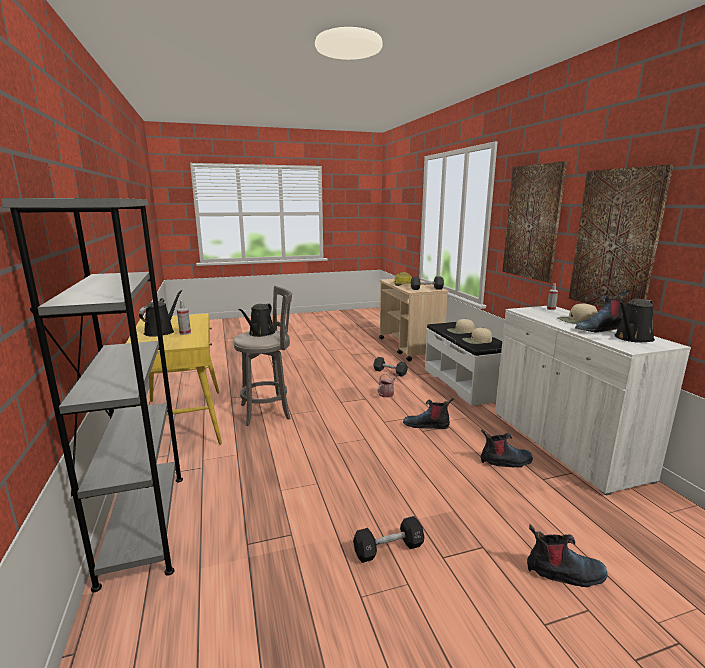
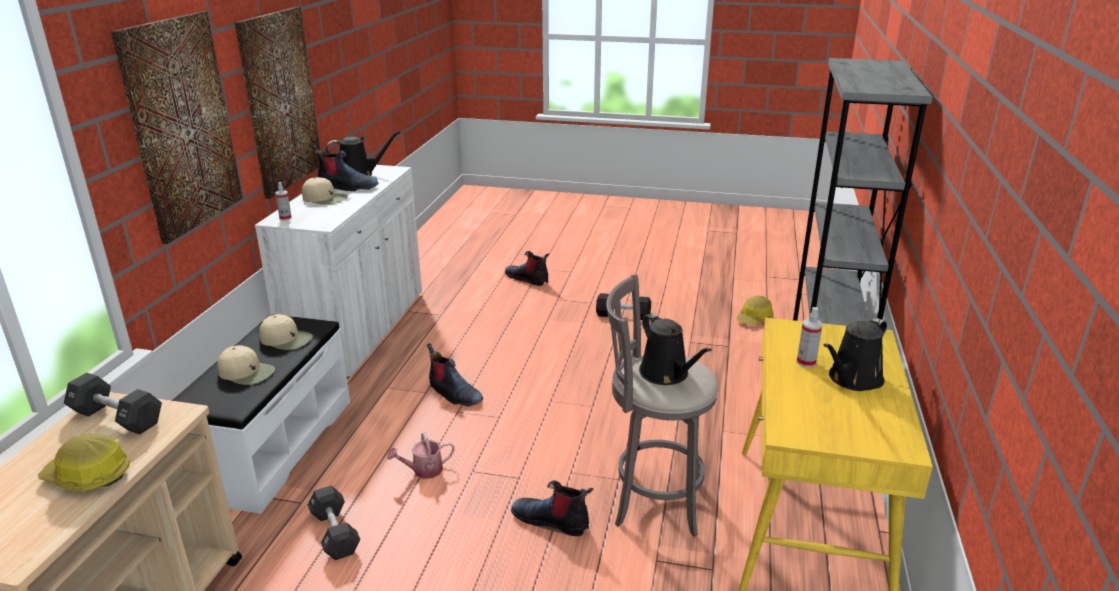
camera: 150 degrees left, 10 degrees up
(217, 617) = (754, 319): none -> hard hat
(260, 333) = (666, 374): black watering can -> black watering can turned 105 degrees clockwise
(505, 462) = (444, 334): boot -> boot (552, 520)

